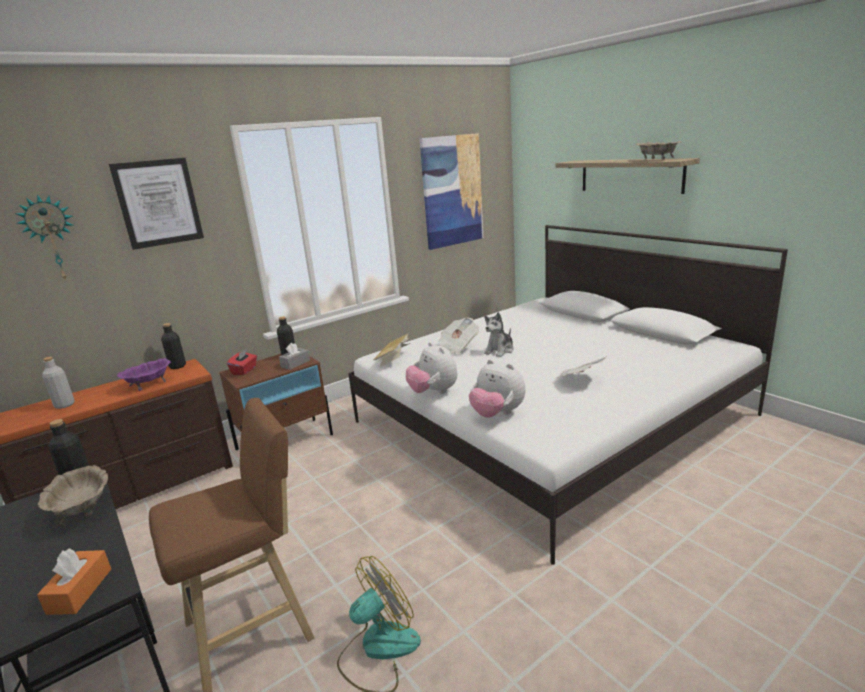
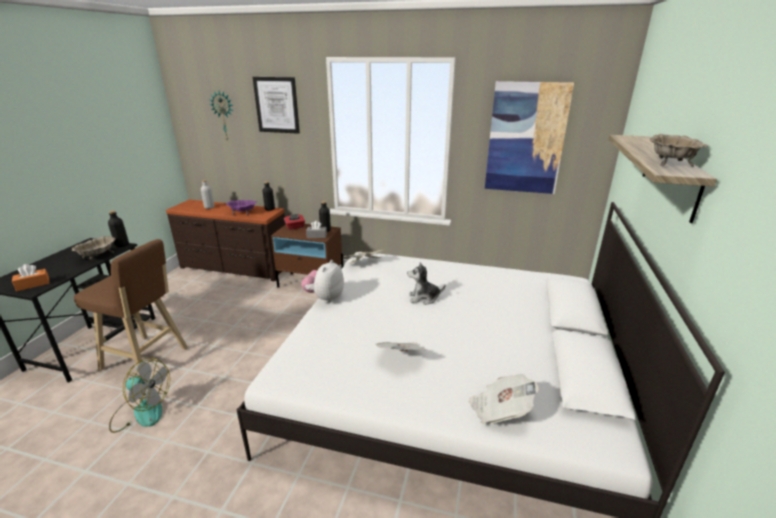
camera: 50 degrees right, 5 degrees up
(456, 348) = (406, 278): newspaper -> newspaper (500, 410)
(497, 414) = (307, 336): plush toy -> none

